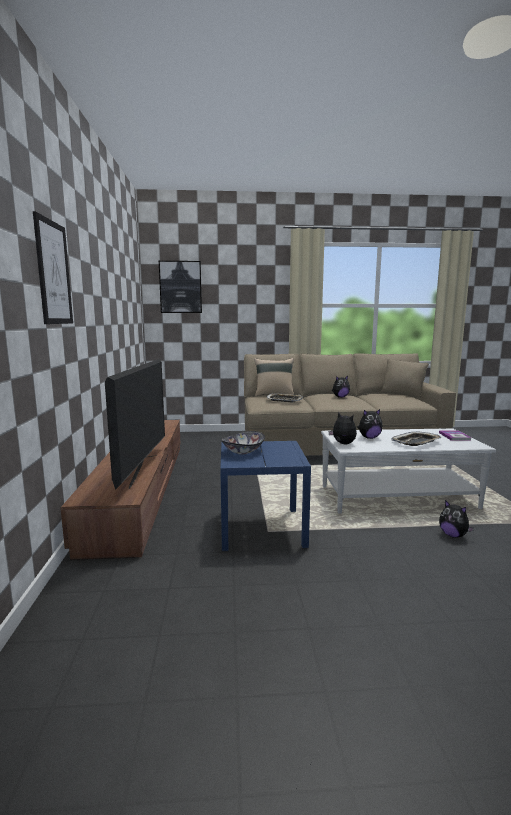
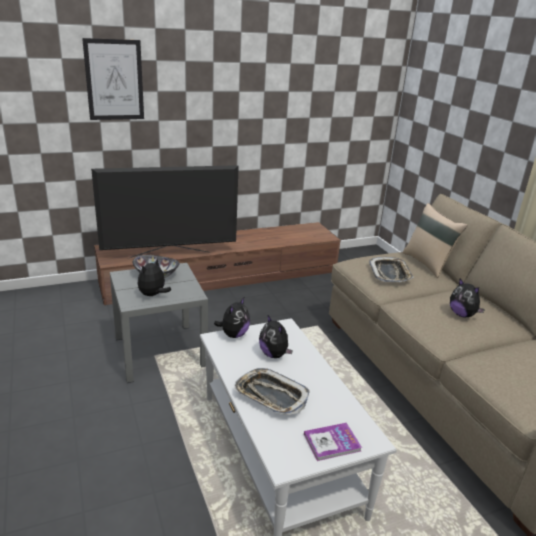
camera: 70 degrees right, 15 degrees up
(180, 287) = (436, 77): picture -> none
(261, 528) = (160, 351): blue side table -> grey side table
(453, 535) = (177, 502): plush toy -> plush toy (153, 295)

